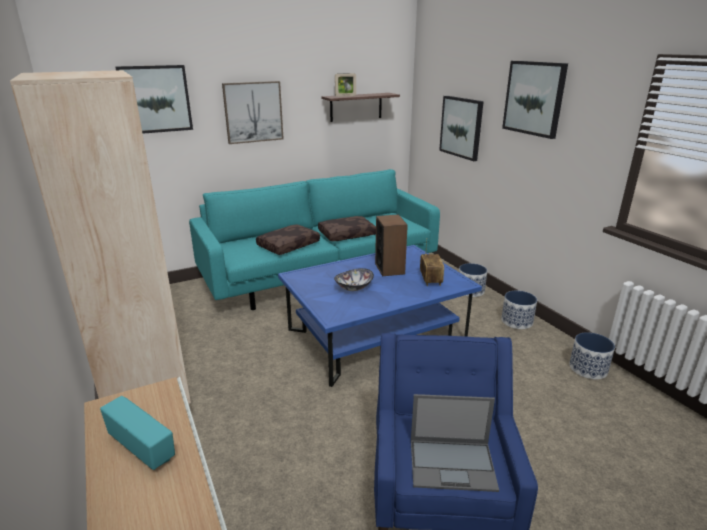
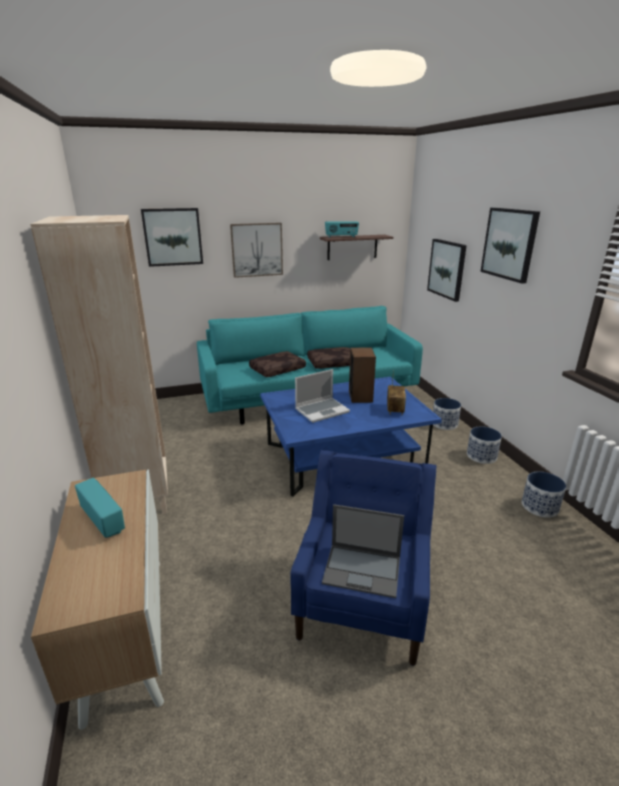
camera: 10 degrees right, 0 degrees up
(345, 96) = (341, 237): picture frame -> radio
(353, 287) = (322, 410): bowl -> laptop

